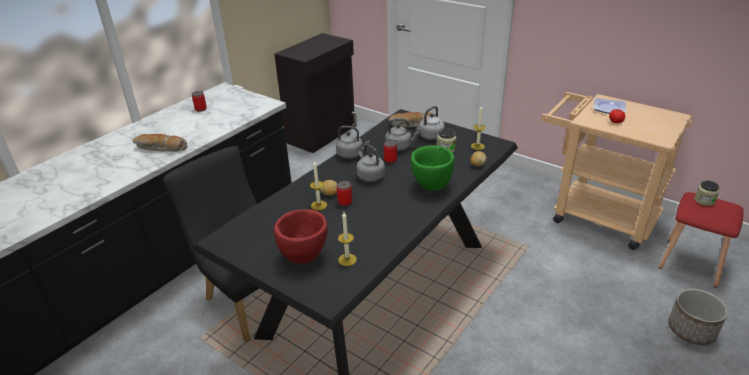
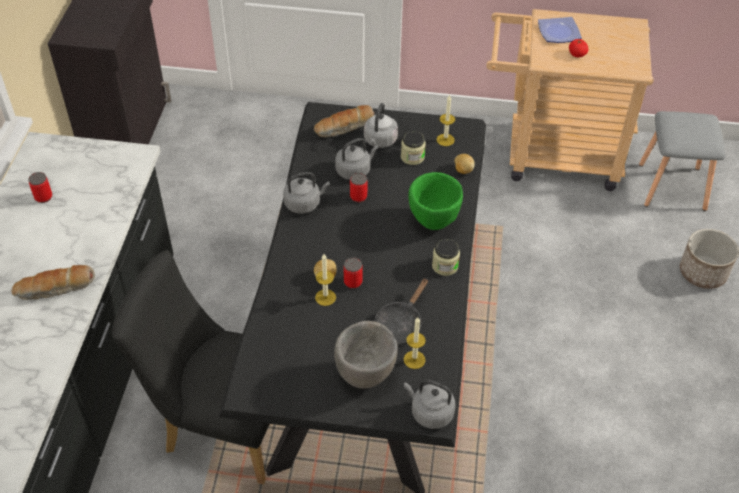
camera: 30 degrees left, 15 degrees up
(304, 257) = (365, 375): red bowl -> grey bowl
(356, 235) = (400, 324): none -> black frying pan
(370, 176) = (352, 231): grey kettle -> grey kettle (430, 413)
(691, 263) = (673, 187): red stool -> grey stool
(704, 201) = (681, 121): jar -> jar (445, 266)

